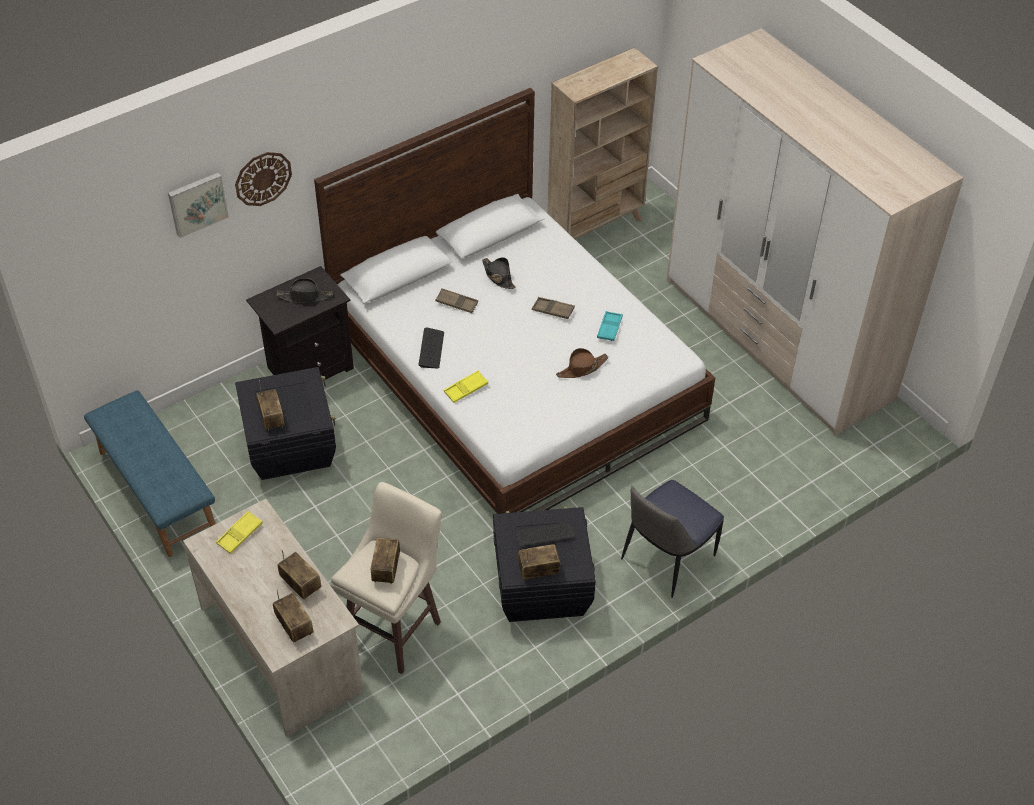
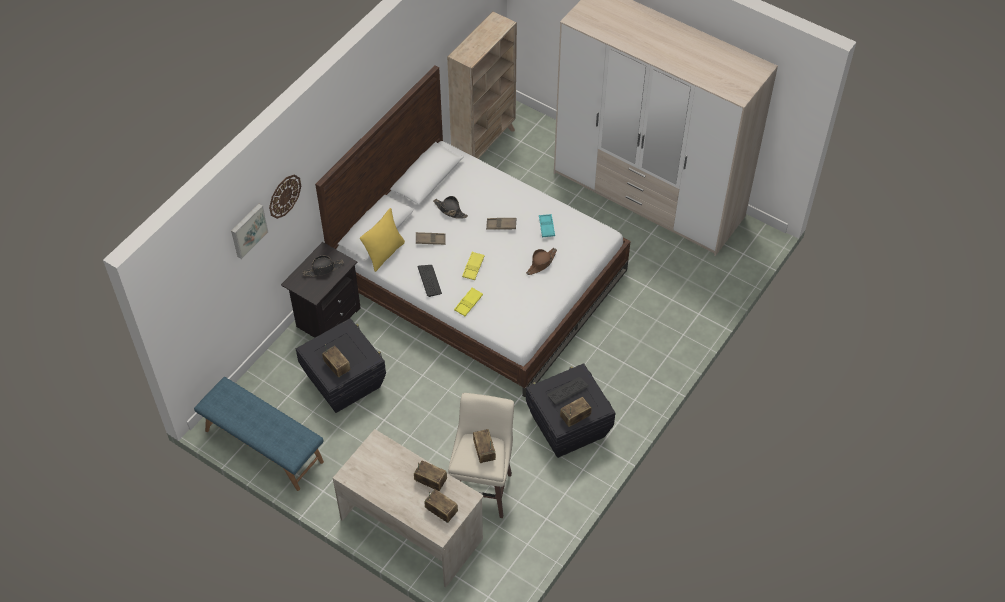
camera: 20 degrees left, 5 degrees up
(240, 534) = (370, 460): yellow tray -> yellow tray (473, 267)
(393, 303) = (384, 253): none -> yellow pillow
(666, 559) = (642, 379): chair -> none

